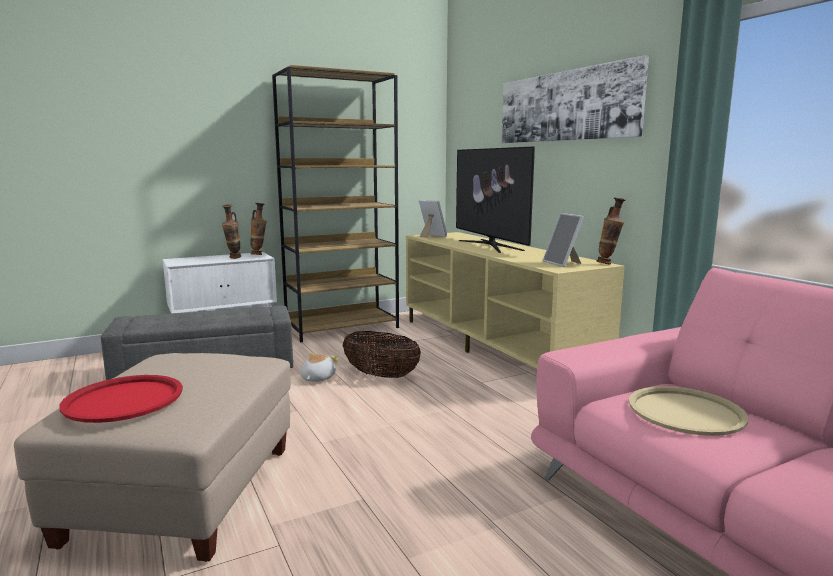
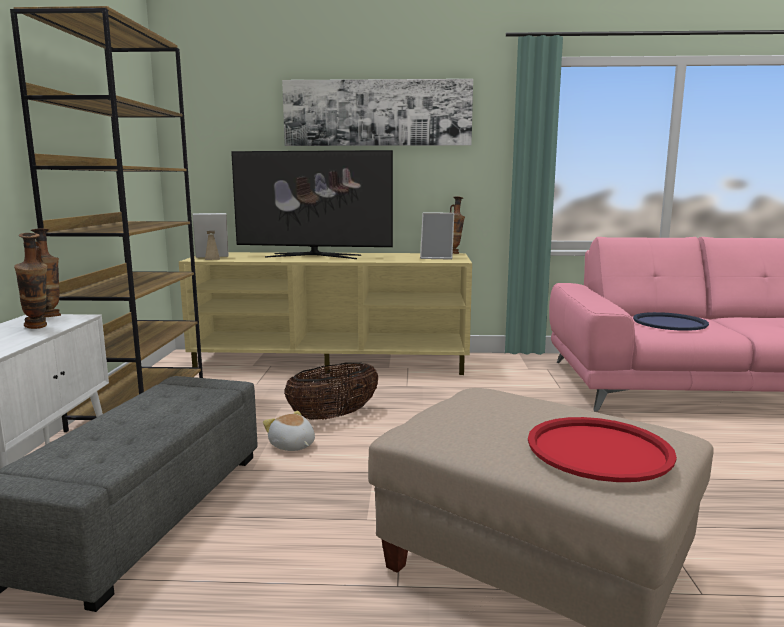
camera: 60 degrees left, 0 degrees up
(686, 412) = (670, 323): beige tray -> blue tray

